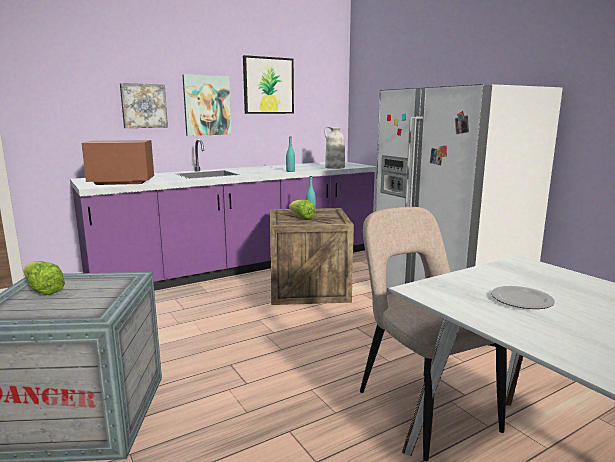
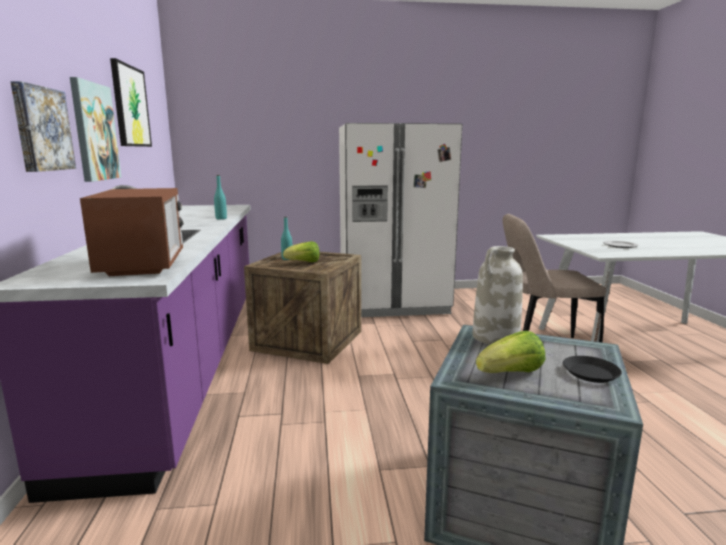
camera: 65 degrees left, 0 degrees up
(39, 313) = (591, 373): none -> black plate
(122, 182) = (144, 265): microwave -> microwave turned 150 degrees clockwise
(334, 167) = (227, 210): white vase -> white vase (495, 337)

